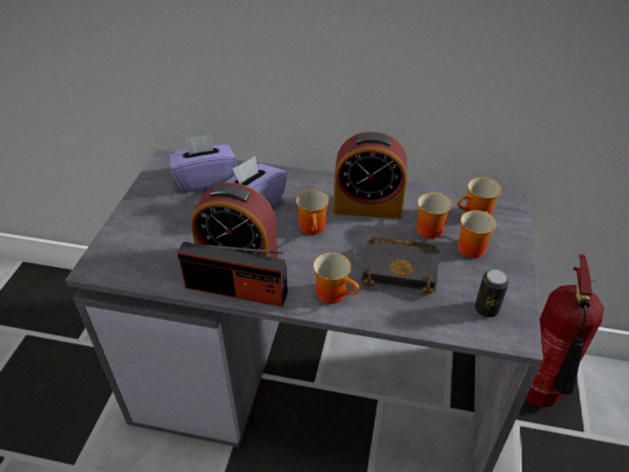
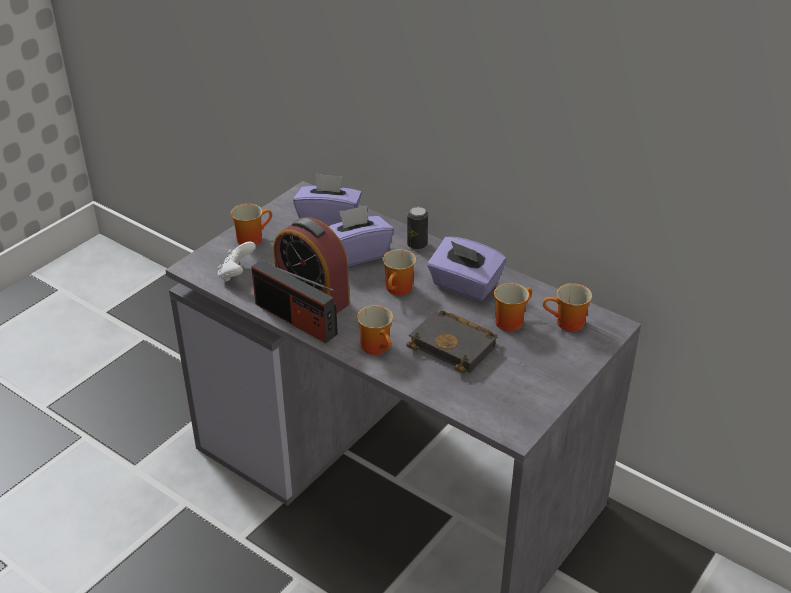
camera: 25 degrees right, 5 degrees down
(146, 261) = (236, 274): none -> white game controller
(368, 206) = (464, 285): alarm clock -> purple tissue box
(470, 245) = (538, 348): mug -> mug (251, 238)
(486, 309) = (506, 402): can -> can (417, 244)
(536, 398) = (634, 579): fire extinguisher -> none

